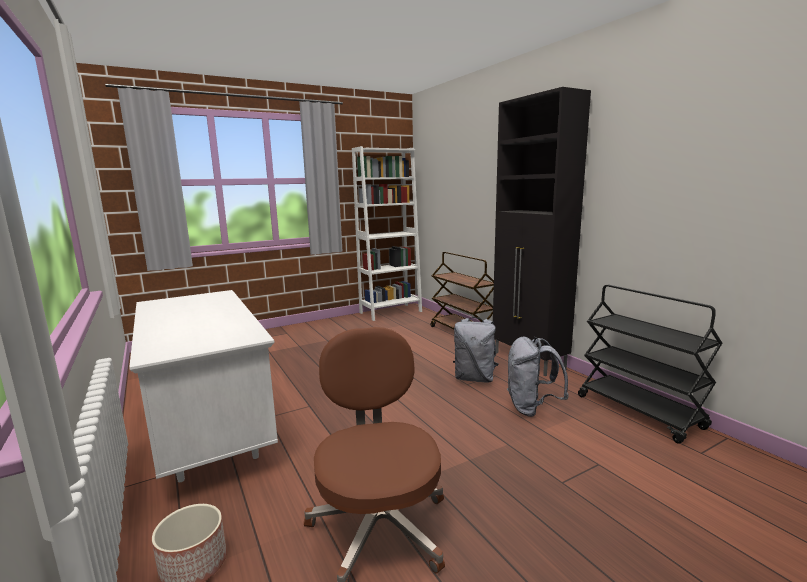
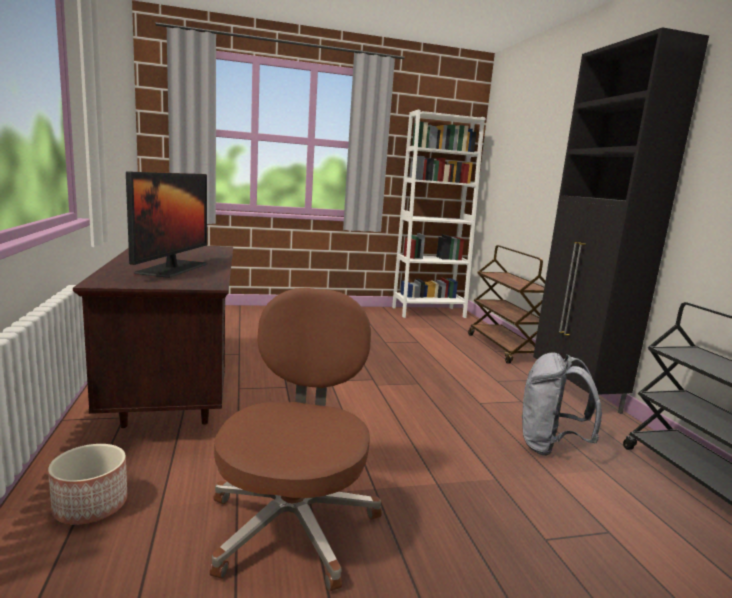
camera: 15 degrees right, 0 degrees up
(203, 325) = (173, 268): none -> monitor
(210, 433) = (174, 391): white desk -> brown desk
(474, 378) = (492, 399): grey backpack -> none

